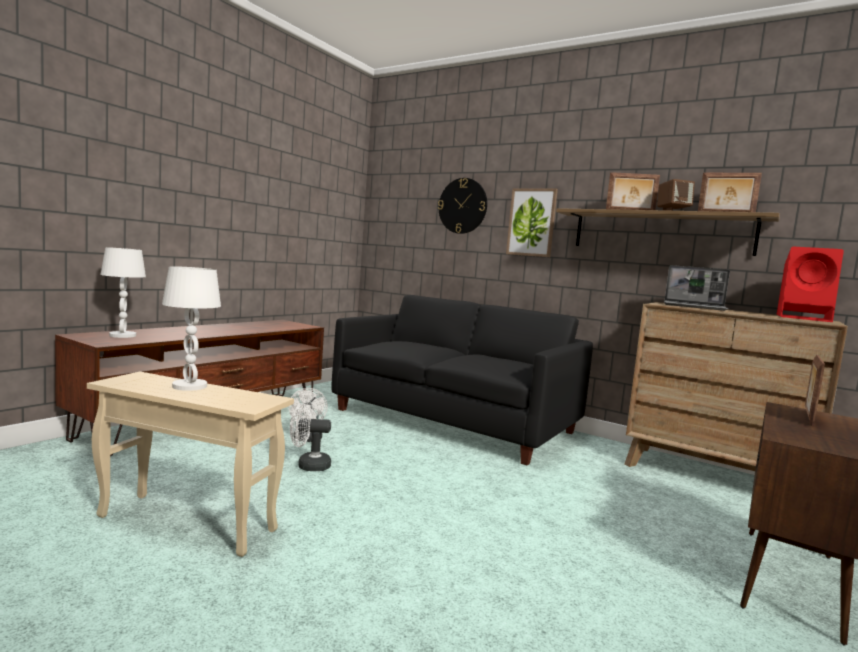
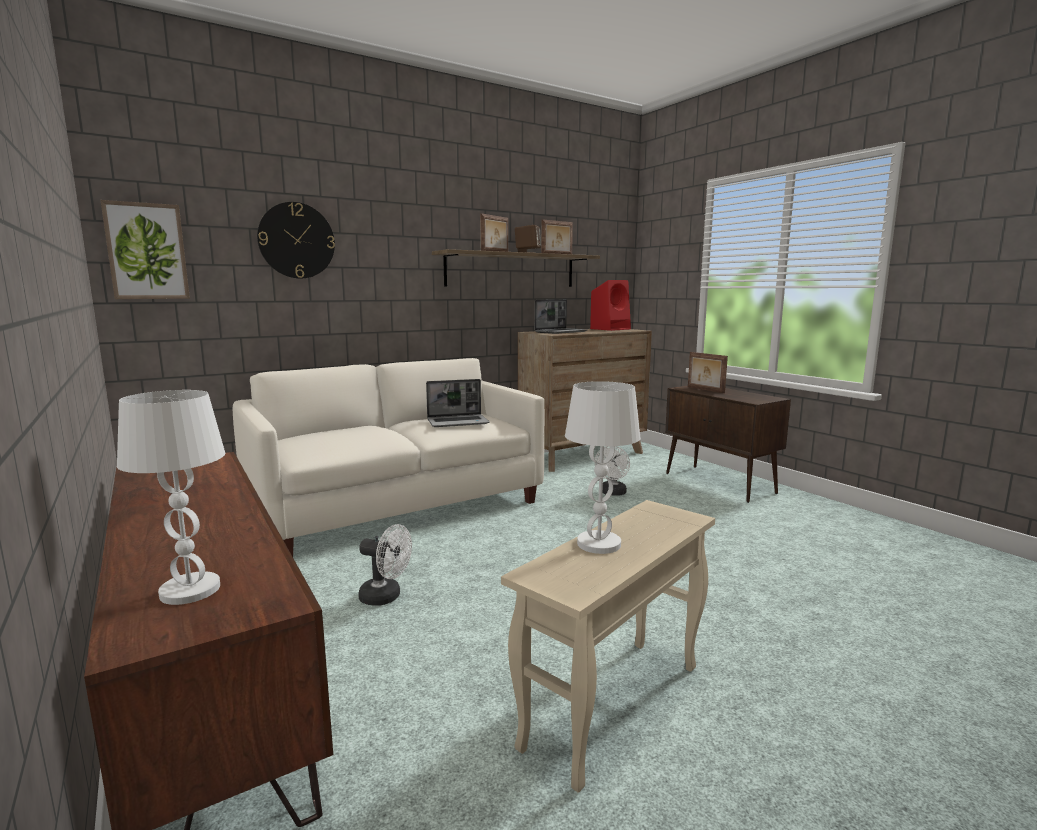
camera: 65 degrees left, 5 degrees up
(308, 465) = (477, 606): white fan -> white fan (612, 493)
(454, 421) = (397, 505): black sofa -> white sofa
(489, 361) = (458, 422): none -> laptop
(531, 222) = (394, 262): picture -> picture (147, 251)

